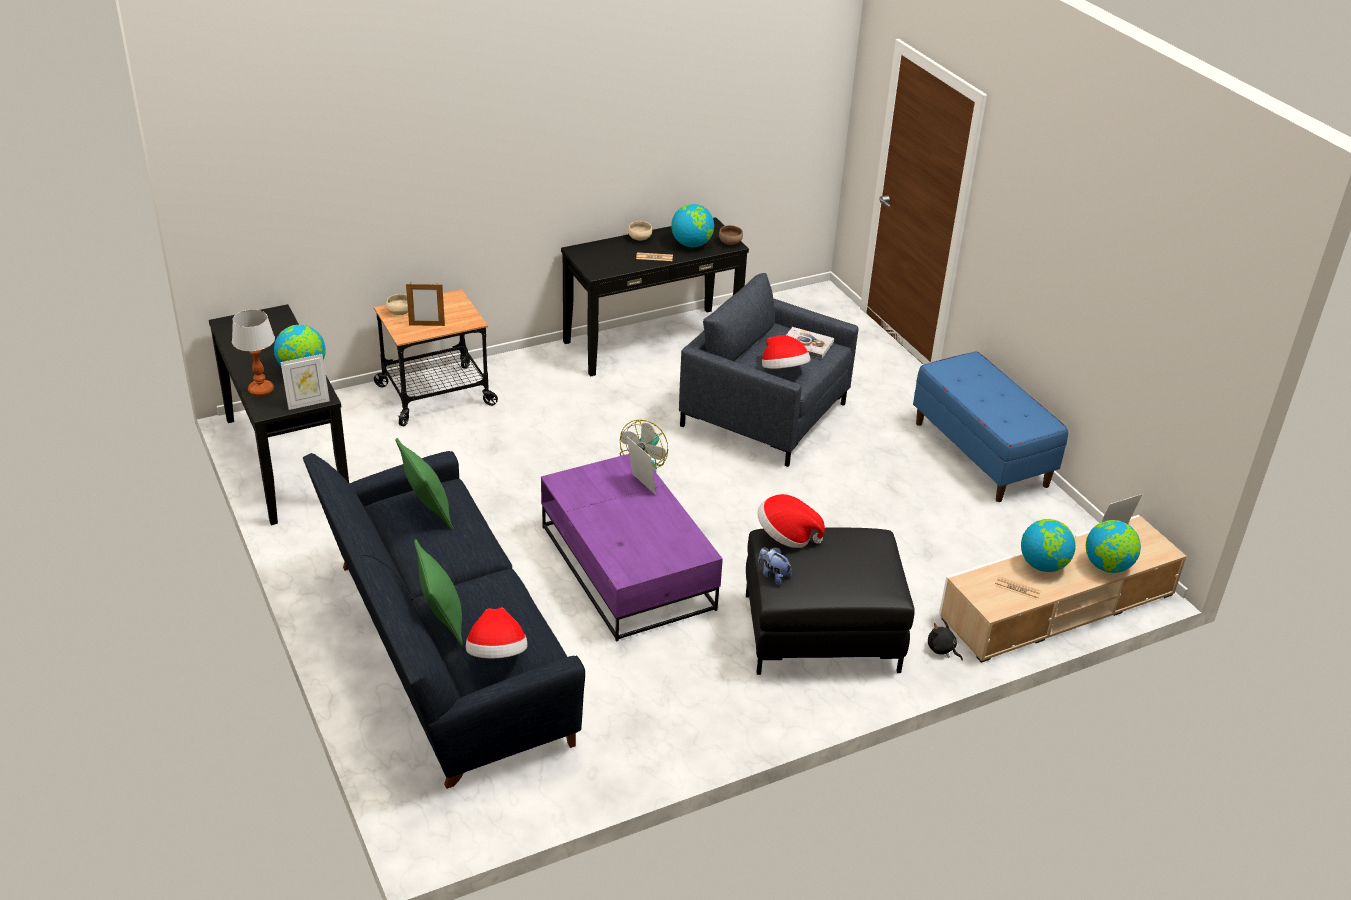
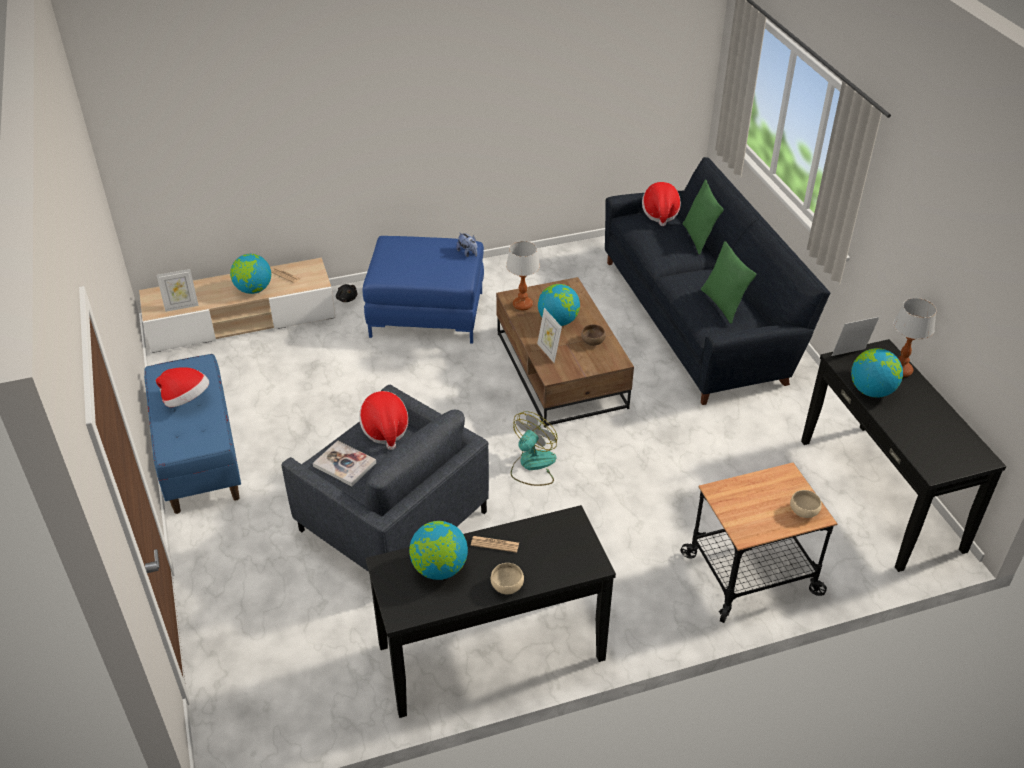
camera: 170 degrees left, 5 degrees up
(427, 325) = (767, 488): picture frame -> none
(626, 567) = (561, 370): purple coffee table -> brown coffee table
(684, 542) = (522, 305): none -> table lamp
(730, 243) = (386, 569): brown bowl -> brown bowl (592, 341)
(786, 536) = (448, 275): hat -> hat (186, 400)
(820, 632) = (427, 314): black ottoman -> blue ottoman
(1107, 566) = (206, 286): globe -> globe (558, 321)

